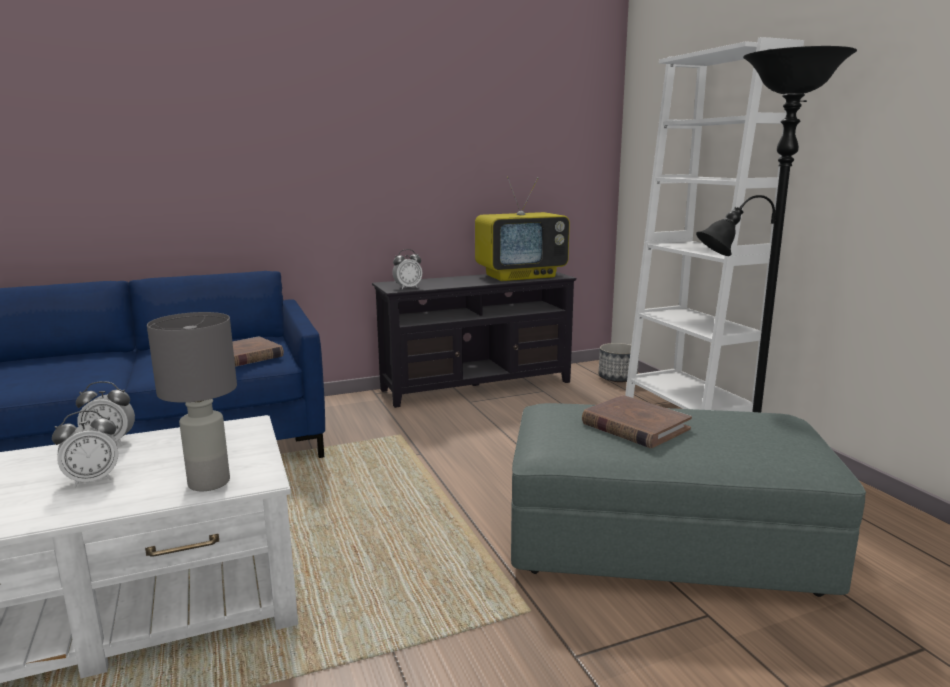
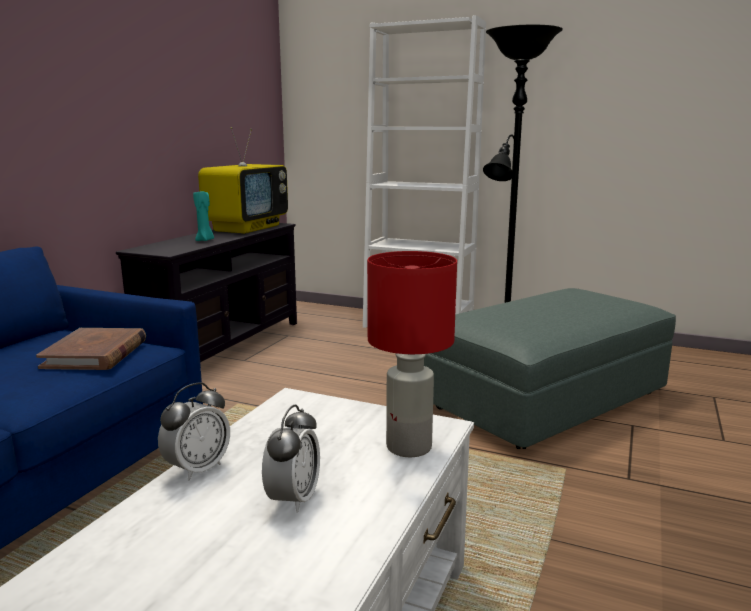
camera: 45 degrees left, 0 degrees up
(208, 483) = (409, 448): grey table lamp -> red table lamp
(407, 288) = (176, 249): alarm clock -> none
(452, 283) = (205, 240): none -> turquoise candle
(617, 378) = (324, 312): planter -> none
(634, 426) = (535, 313): brown book -> none

